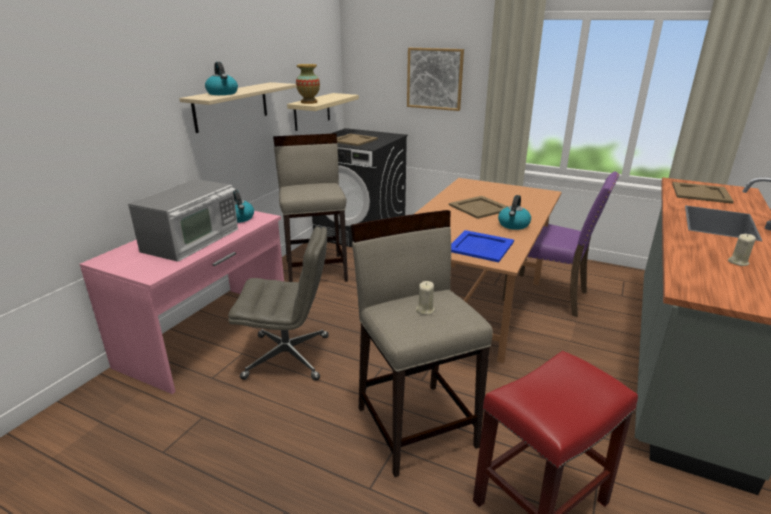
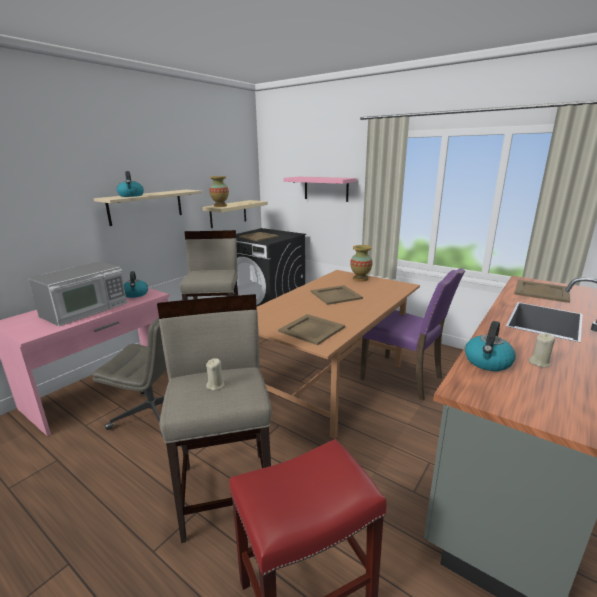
camera: 10 degrees right, 5 degrees down
(434, 79) = (326, 188): picture -> pink shelf
(481, 246) = (312, 329): blue tray -> beige tray
(493, 187) = (360, 279): none -> vase
(513, 225) = (355, 312): kettle -> kettle (487, 362)

